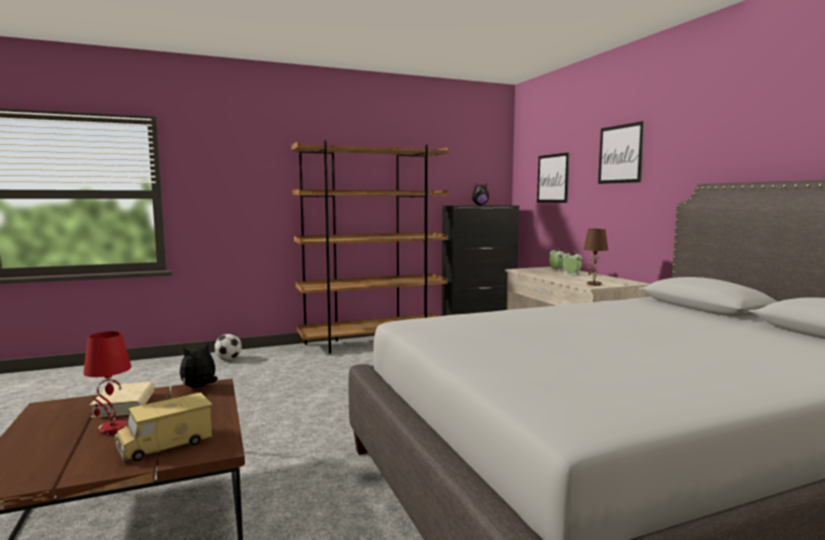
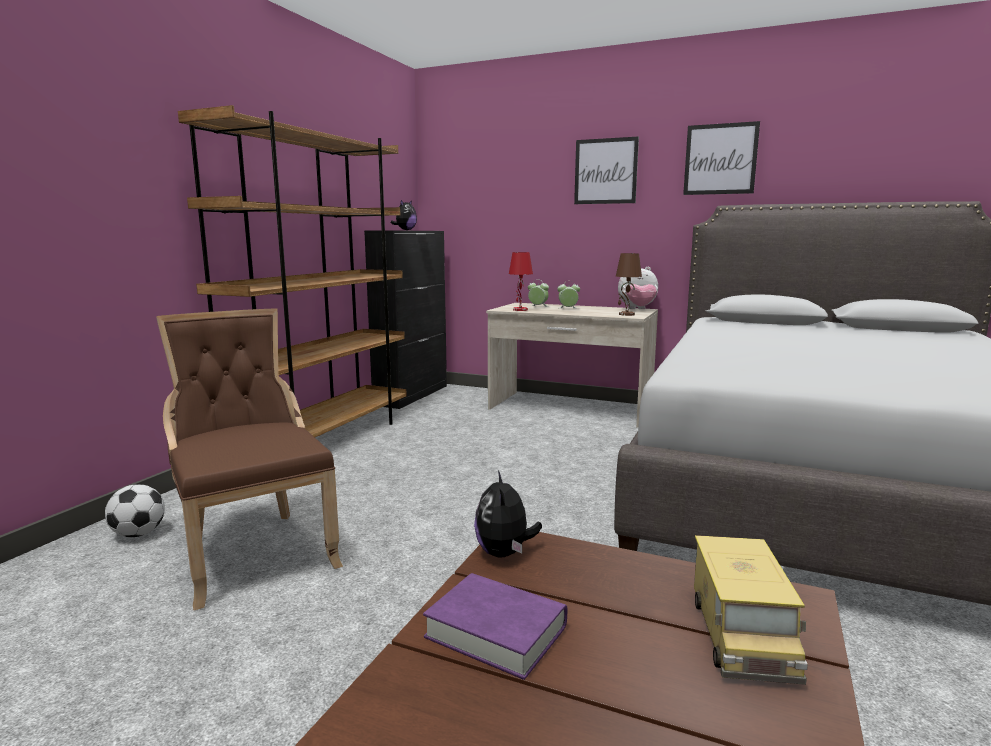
camera: 45 degrees left, 5 degrees up
(111, 429) = (615, 669): red table lamp -> red table lamp (520, 310)
(124, 405) = (496, 632): beige book -> purple book
(243, 379) = (254, 551): none -> brown chair
(553, 178) = (497, 197): picture -> picture (720, 159)
(628, 282) = (637, 309): none -> plush toy

